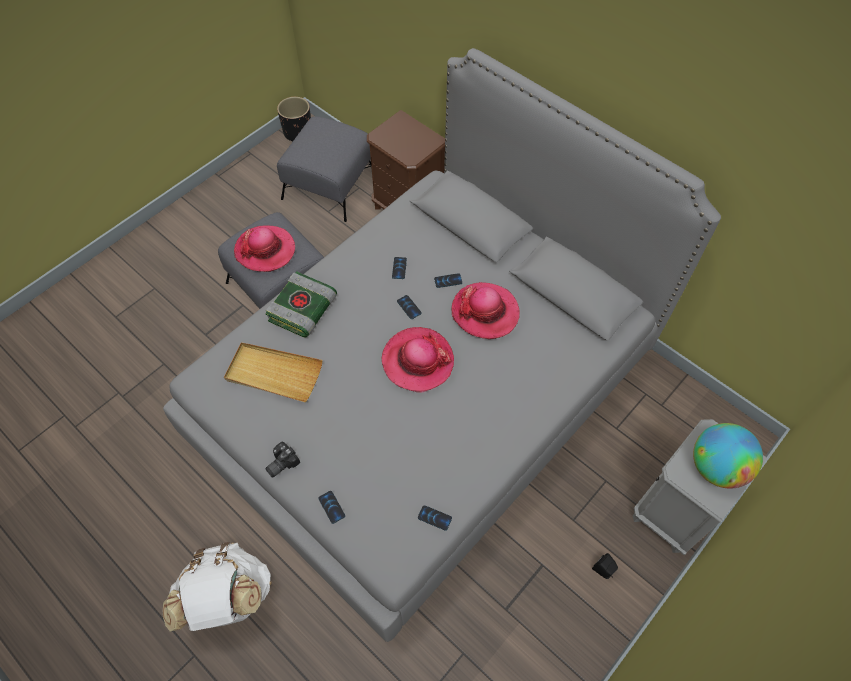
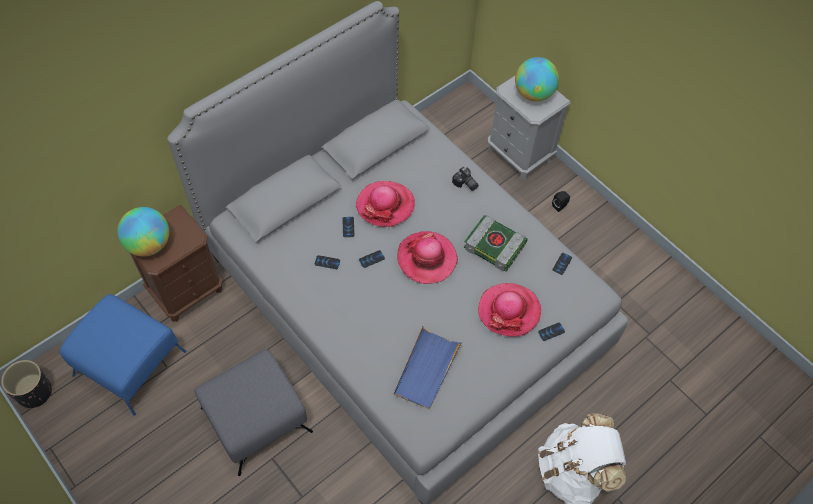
camera: 85 degrees left, 0 degrees up
(265, 250) = (250, 399): hat -> hat (509, 311)
(273, 373) = (426, 369): beige tray -> blue tray
(280, 463) = (511, 368): camera -> camera (465, 184)
(303, 310) = (361, 344): book -> book (495, 246)
(330, 185) = (129, 362): grey ottoman -> blue ottoman
(397, 128) = (149, 244): none -> globe

